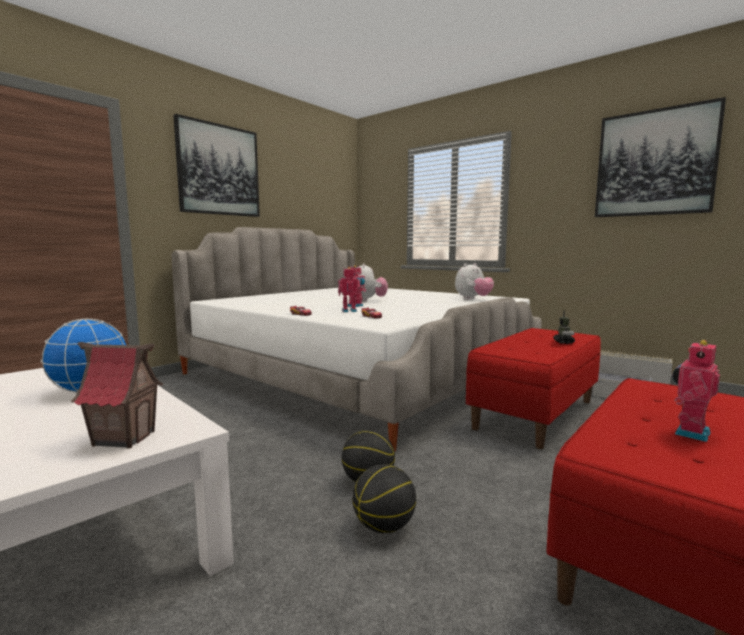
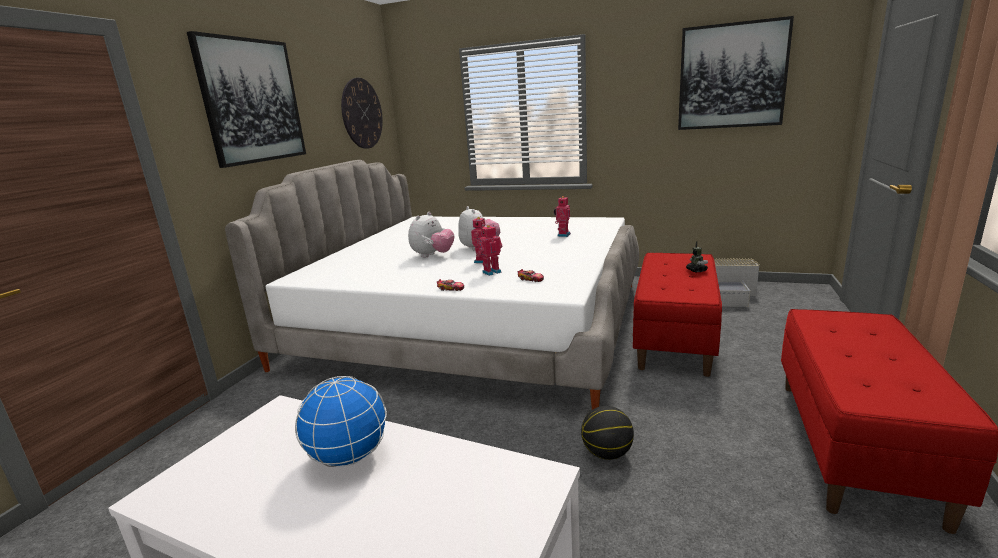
camera: 20 degrees left, 10 degrees up
(124, 438) = (499, 508): toy house -> none
(323, 197) = (362, 113): none -> wall clock
(383, 526) = (662, 494): basketball -> none
(473, 299) = (576, 226): plush toy -> plush toy (432, 256)
(689, 432) = (889, 364): toy robot -> toy robot (562, 235)

